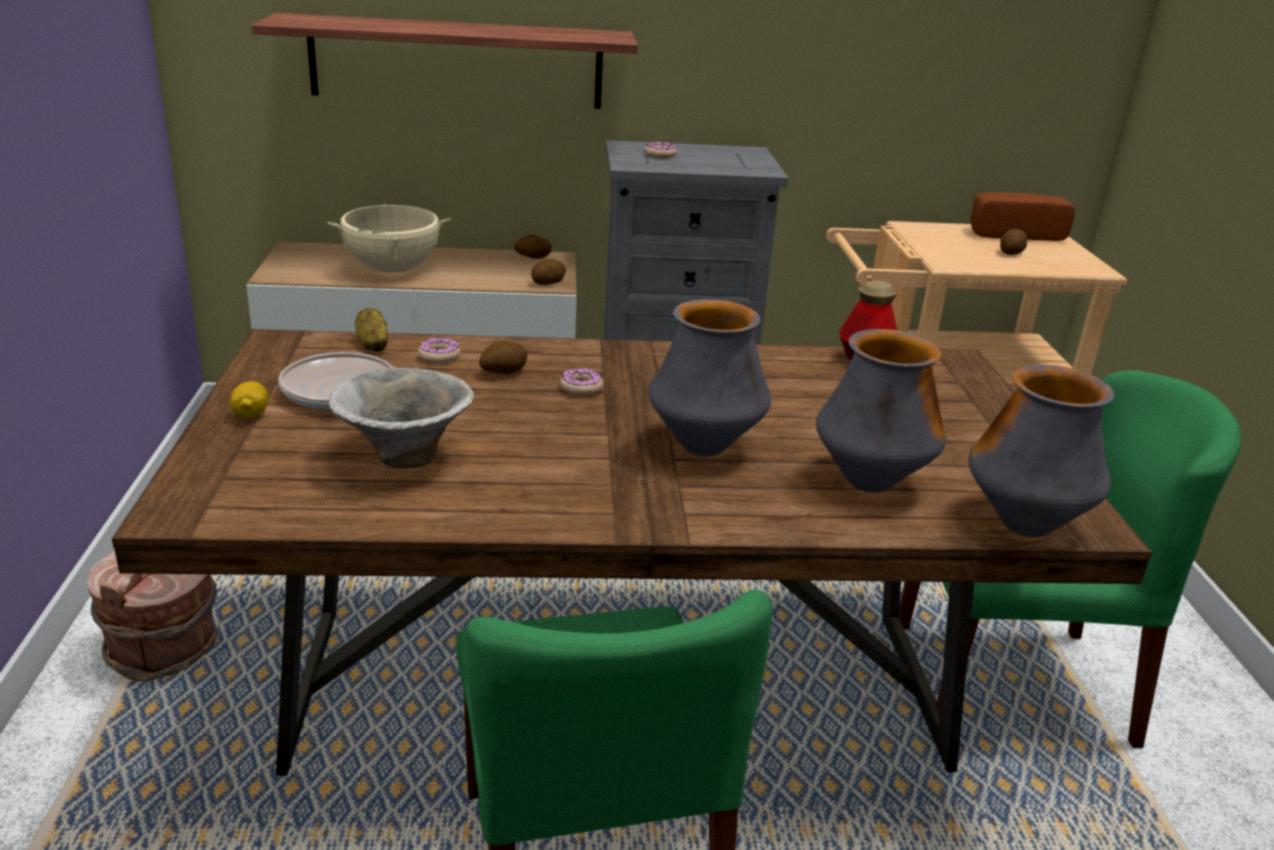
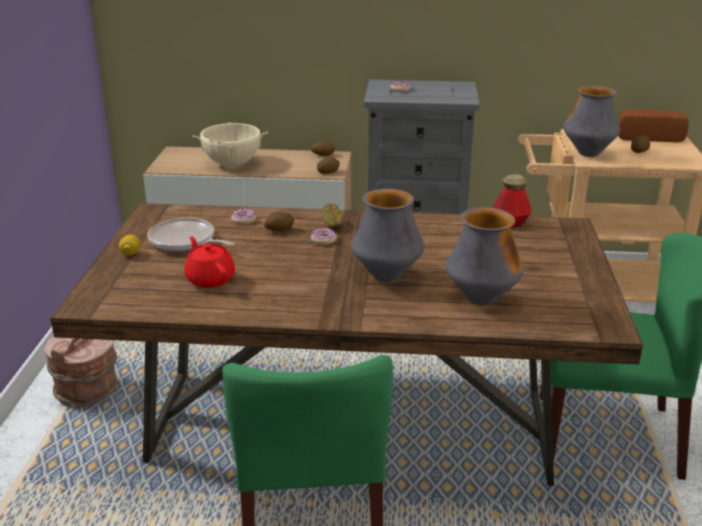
camera: 10 degrees right, 0 degrees up
(372, 344) = (206, 212): potato -> potato (332, 226)
(403, 457) = (210, 279): bowl -> red teapot
(457, 62) = (273, 33): shelf -> none
(1023, 525) = (567, 327): vase -> vase (588, 154)

